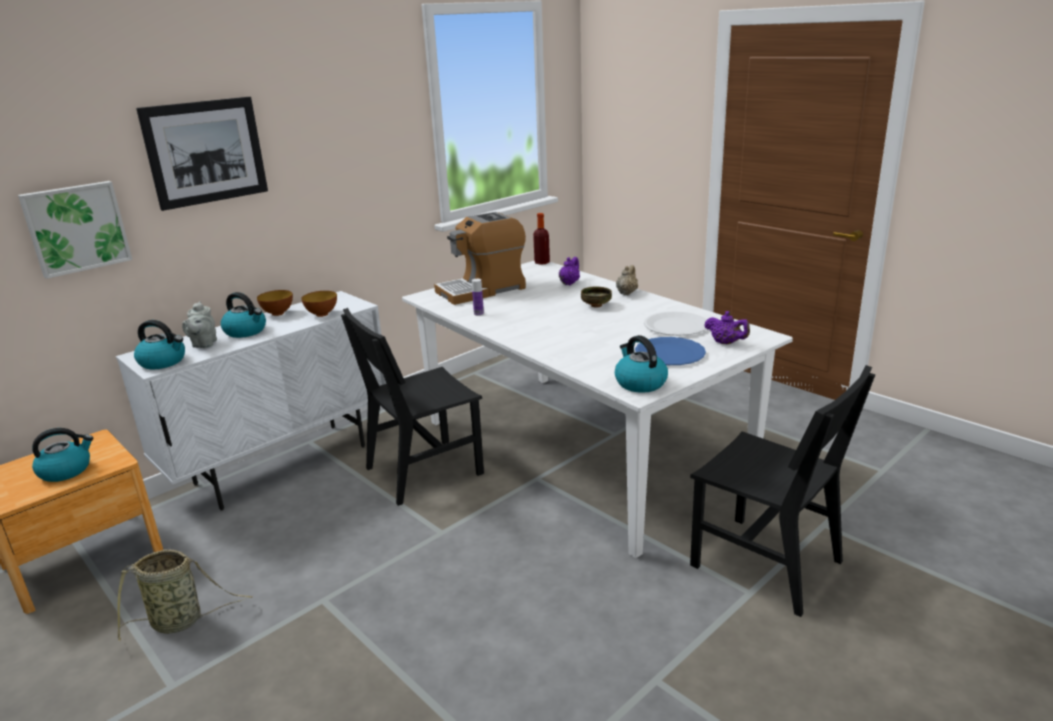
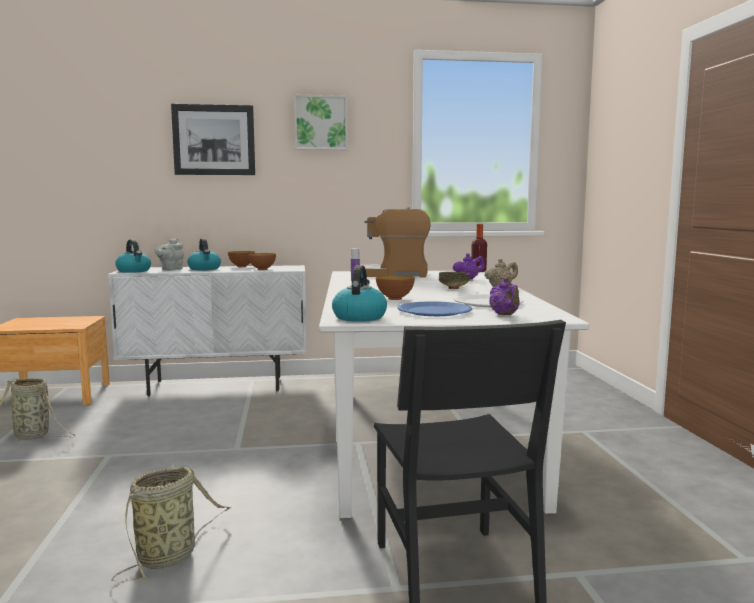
camera: 35 degrees right, 15 degrees down
(66, 470) = (51, 324): kettle -> none
(76, 228) = (118, 176): picture -> picture (320, 123)
(424, 471) = (289, 413): black chair -> none
(569, 659) = (170, 556): none -> basket
(594, 340) = (395, 299): none -> bowl

